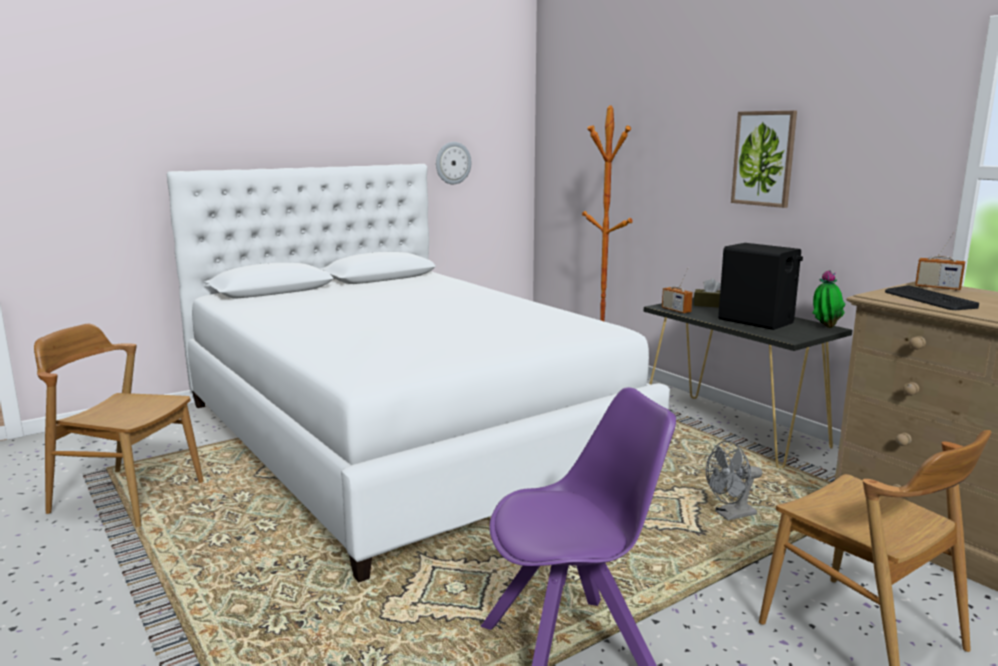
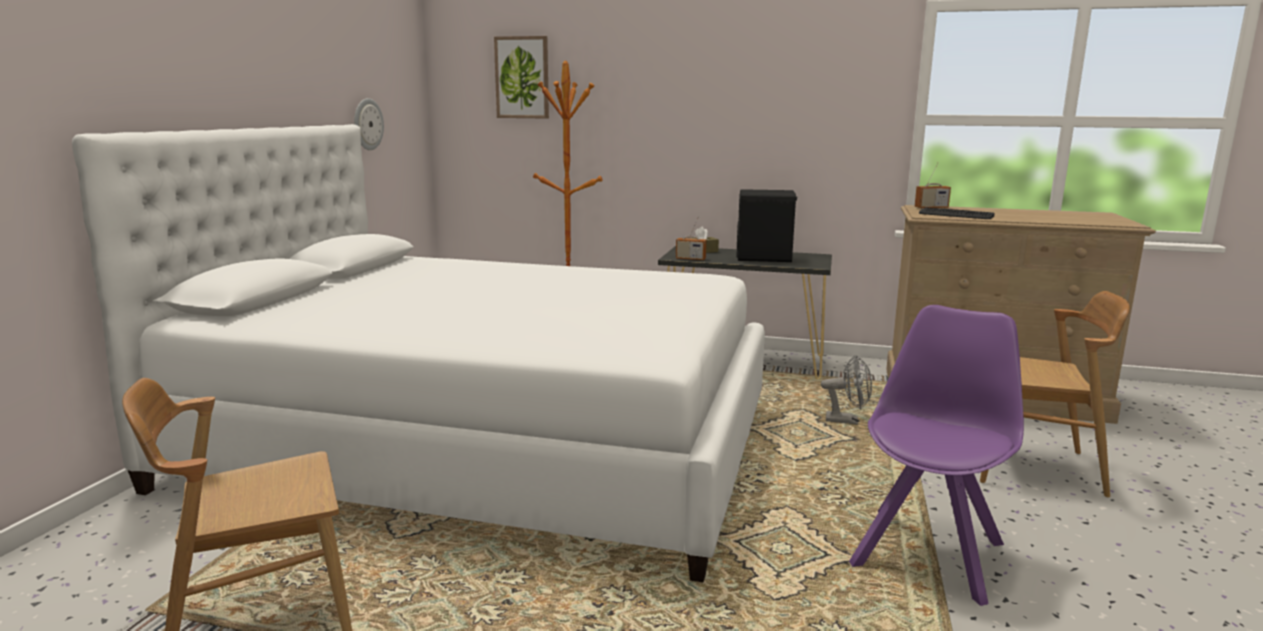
camera: 40 degrees left, 0 degrees up
(730, 515) = (847, 421): grey fan -> grey fan turned 105 degrees counterclockwise
(764, 158) = (733, 113): picture -> picture (522, 77)
(825, 327) = (813, 255): potted plant -> none

